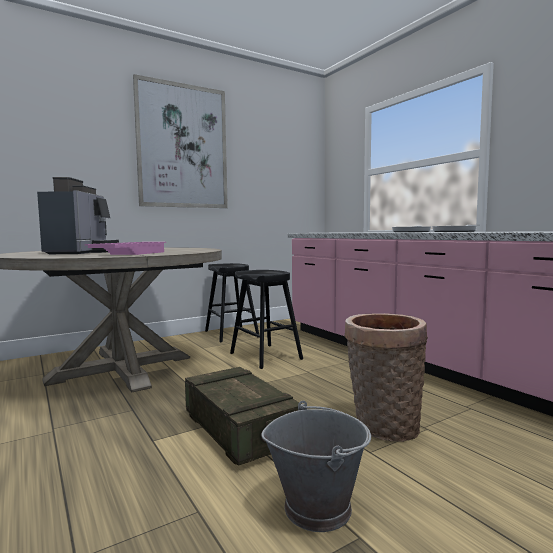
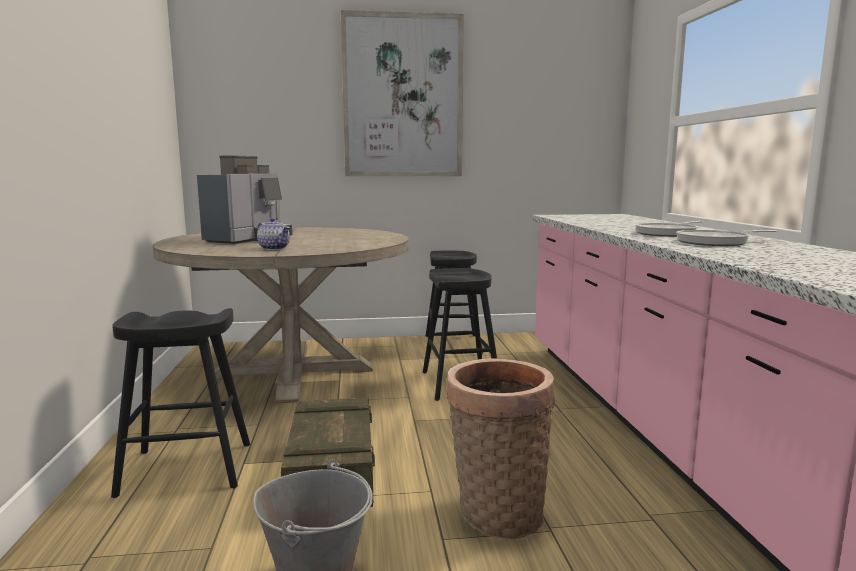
camera: 25 degrees right, 5 degrees up
(101, 457) = (187, 469): none -> black stool
(128, 254) = (274, 248): pink tray -> teapot

